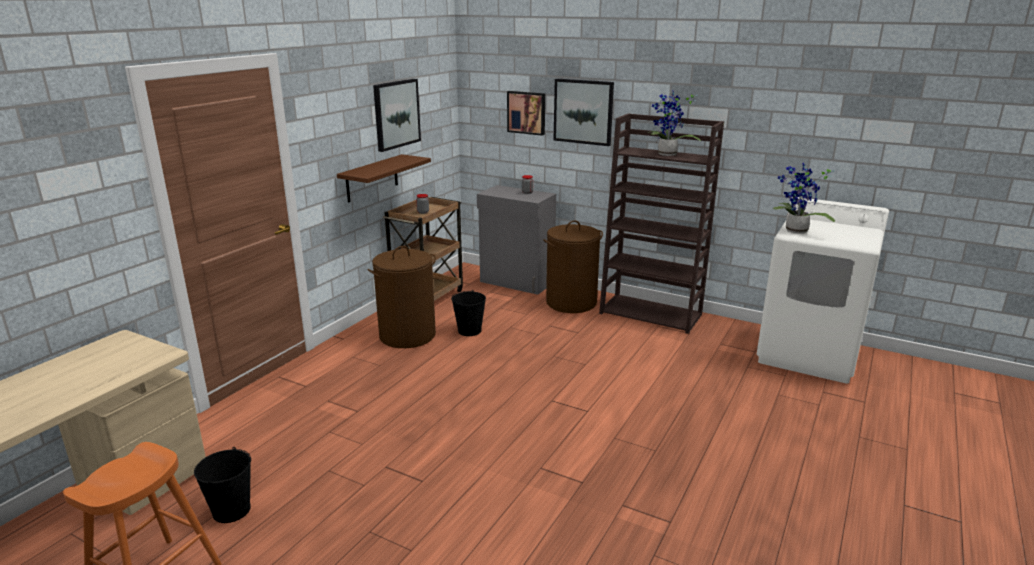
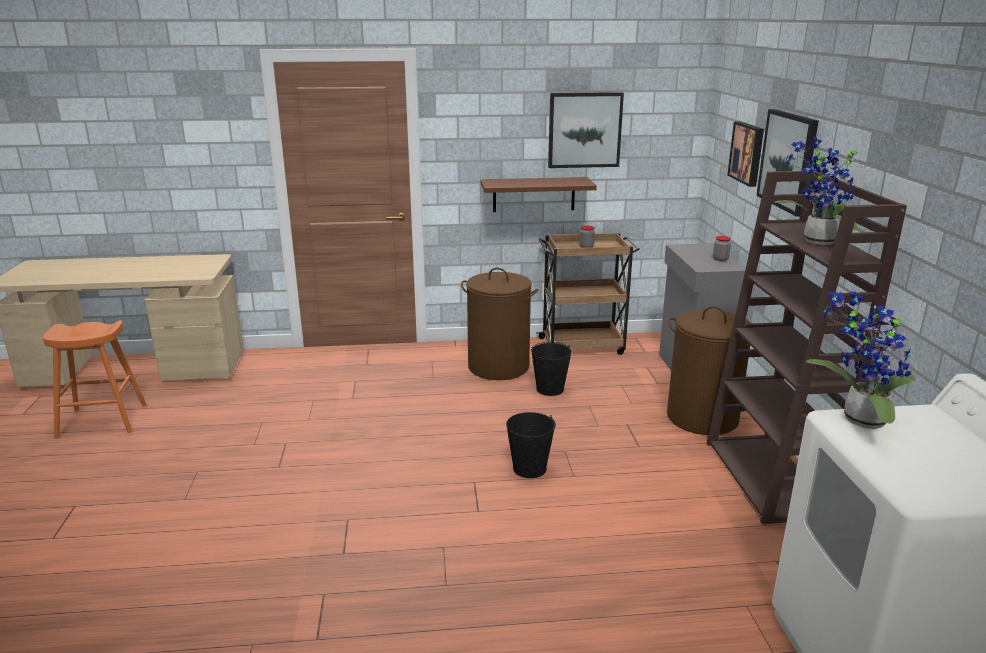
camera: 55 degrees right, 0 degrees up
(231, 510) = (189, 409): black bucket -> black bucket (529, 468)

